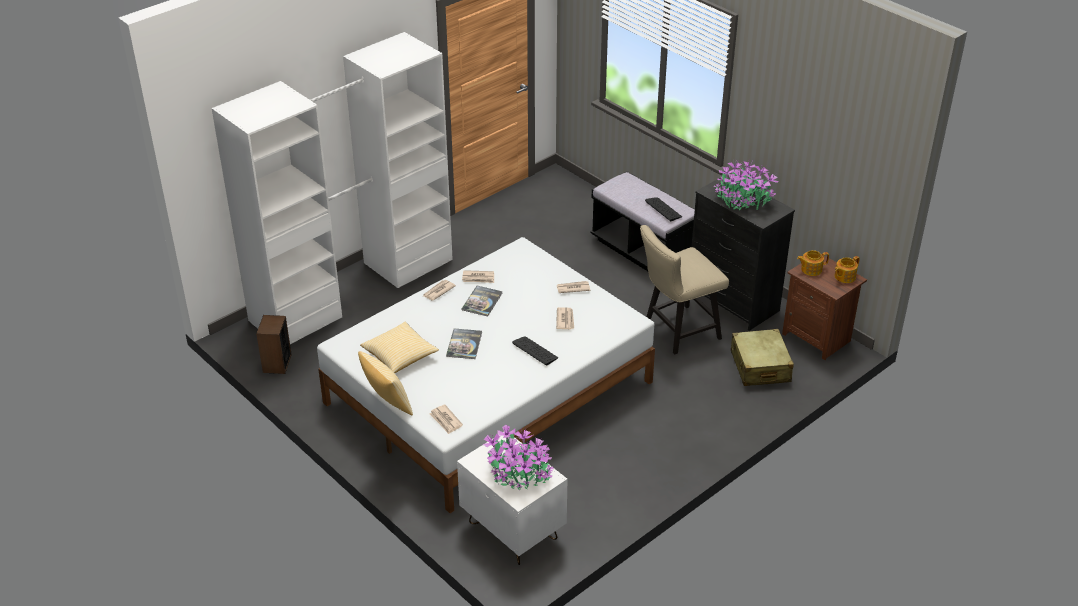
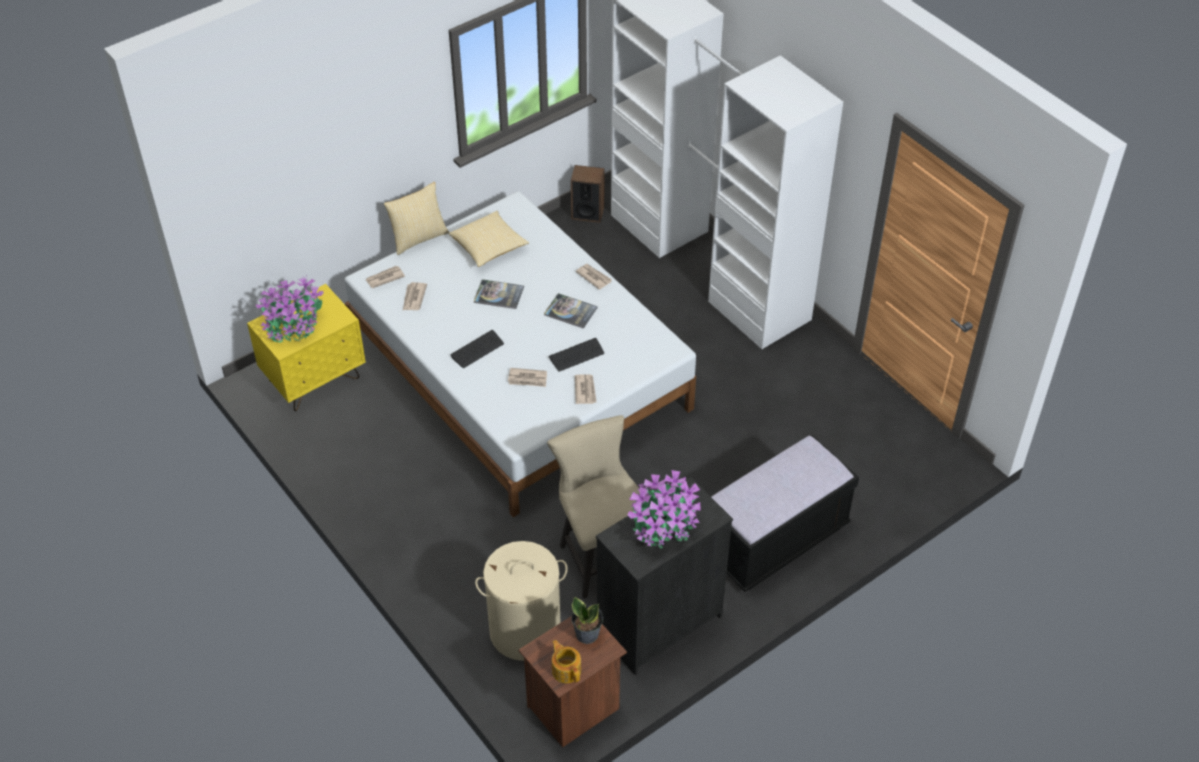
camera: 95 degrees right, 10 degrees up
(478, 278) = (614, 310): newspaper -> newspaper (414, 298)
(512, 531) = (315, 380): white nightstand -> yellow nightstand
(663, 209) = (753, 501): keyboard -> keyboard (576, 355)
(760, 367) = (524, 631): beige suitcase -> beige laundry basket
(810, 269) = (587, 633): teapot -> potted plant

